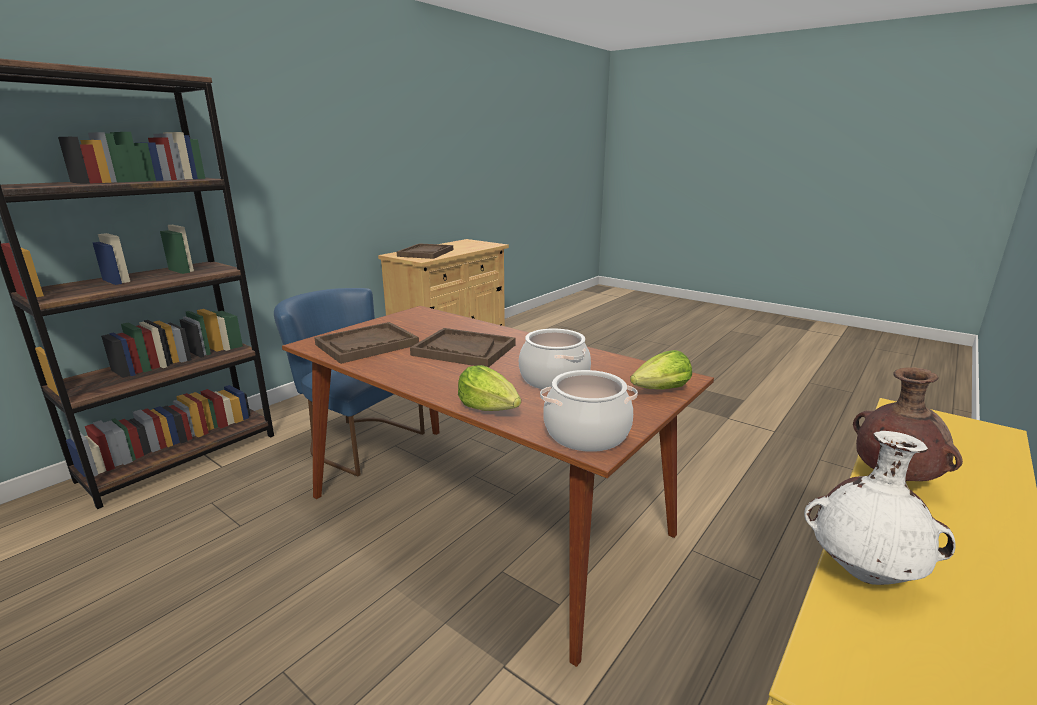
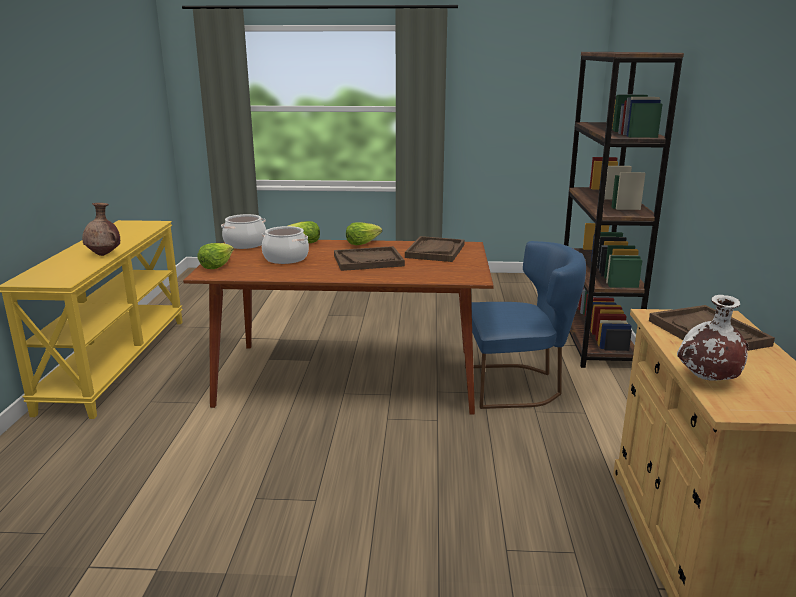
camera: 145 degrees right, 0 degrees up
(410, 381) = (362, 243): none -> lettuce
(864, 573) = (137, 234): white vase -> white vase (707, 380)

